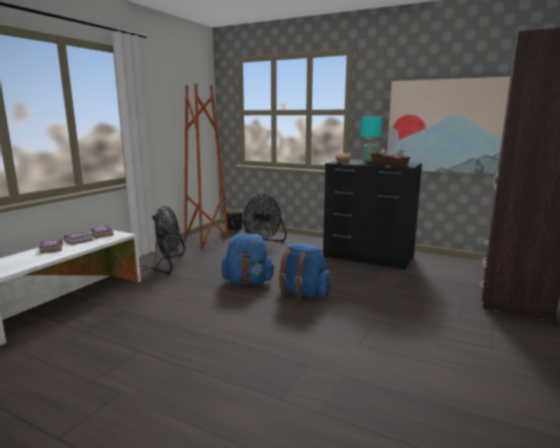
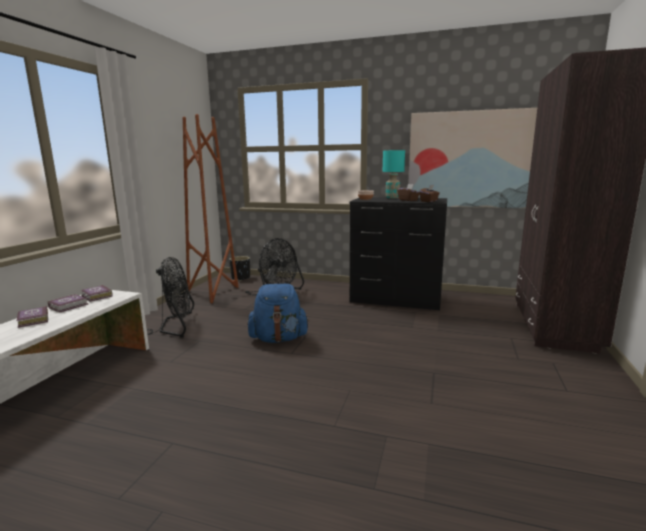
camera: 10 degrees left, 0 degrees up
(303, 294) = (345, 348): blue backpack -> none

